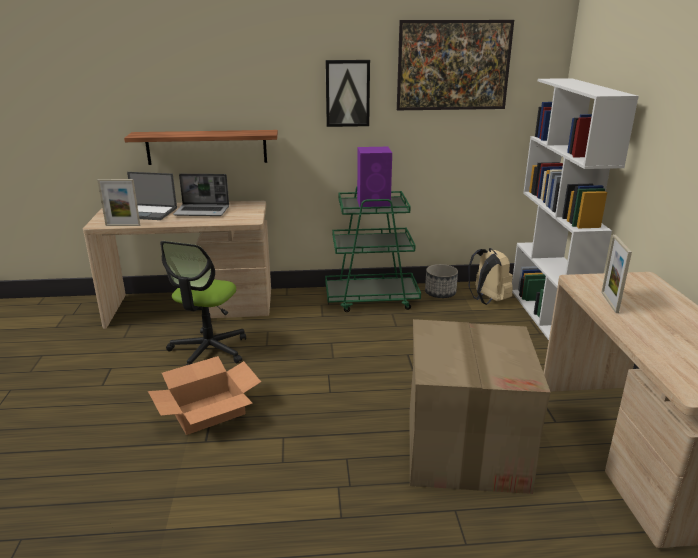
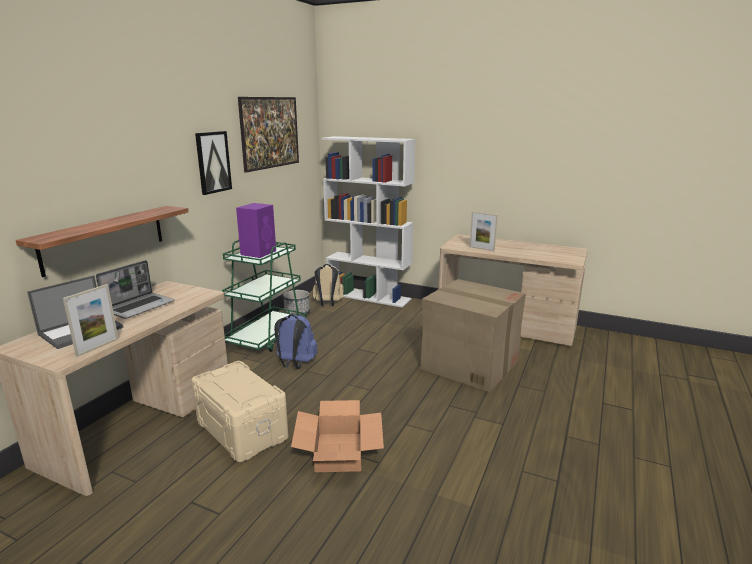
camera: 60 degrees left, 5 degrees down
(208, 350) = (241, 430): office chair -> beige storage box
(337, 332) = (295, 364): none -> blue backpack

